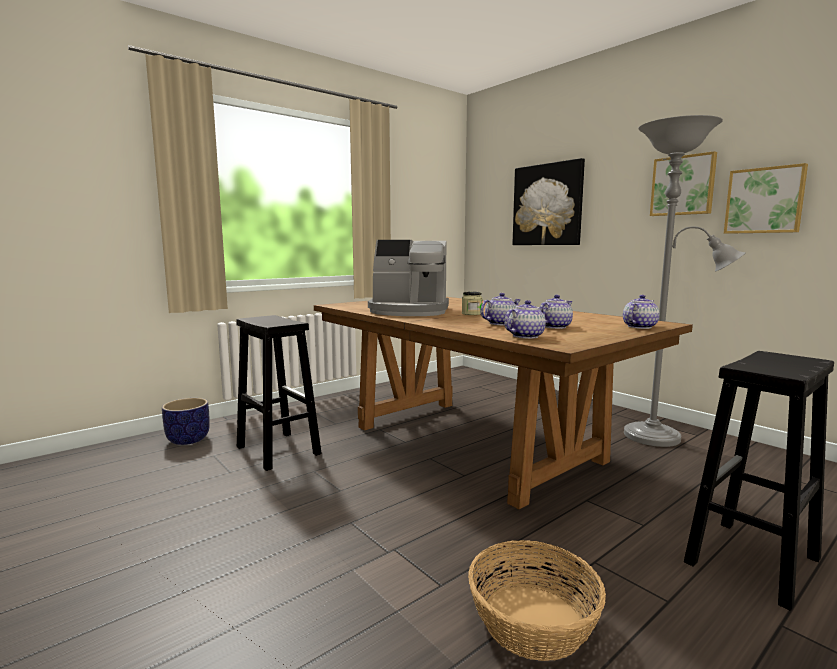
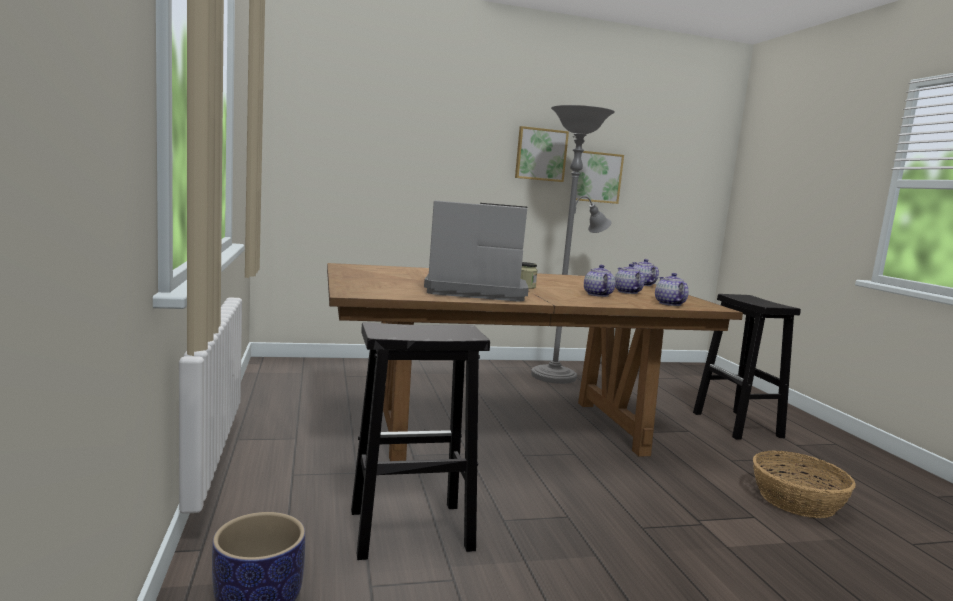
camera: 65 degrees left, 0 degrees up
(409, 311) = (474, 291): coffee machine -> coffee machine turned 120 degrees counterclockwise
(547, 205) = (398, 148): picture -> none

